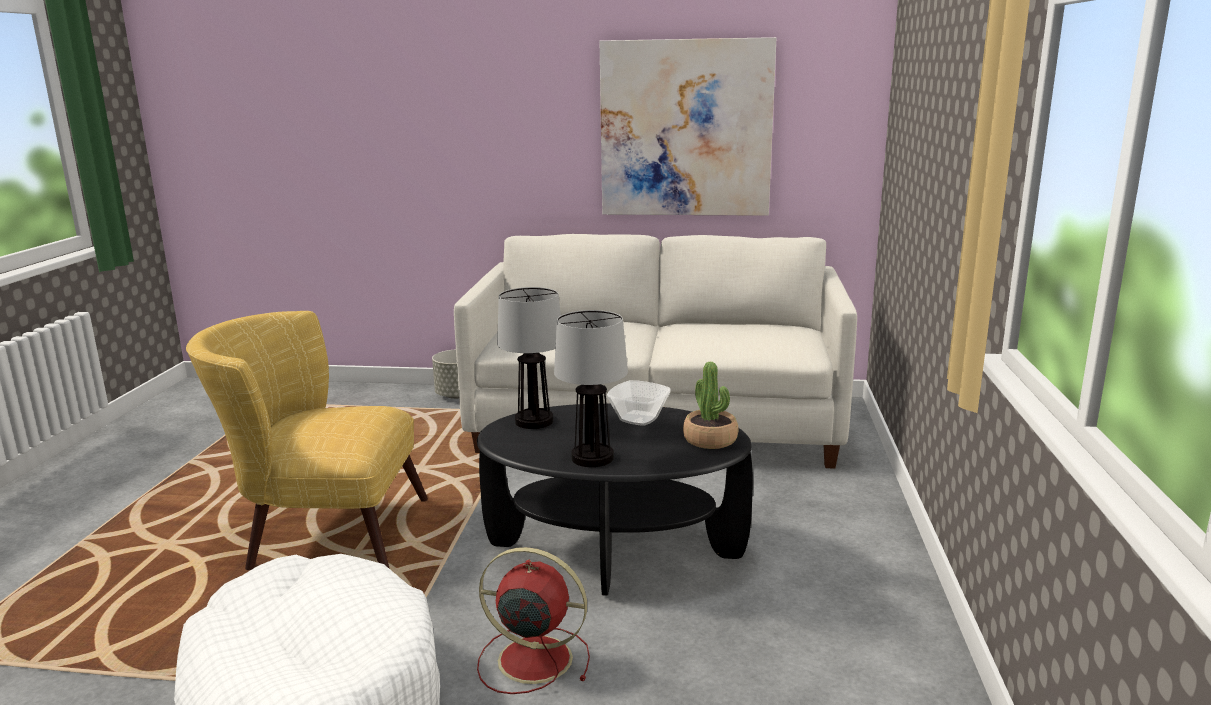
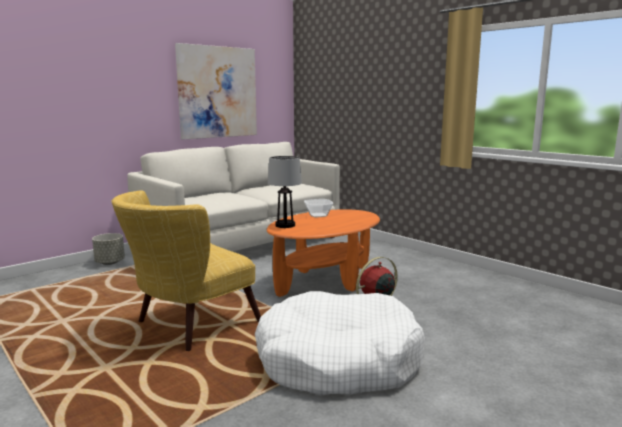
camera: 50 degrees left, 5 degrees down
(593, 458) = (340, 226): table lamp -> none
(614, 551) = (325, 280): black coffee table -> orange coffee table
(710, 440) = (357, 213): potted plant -> none

